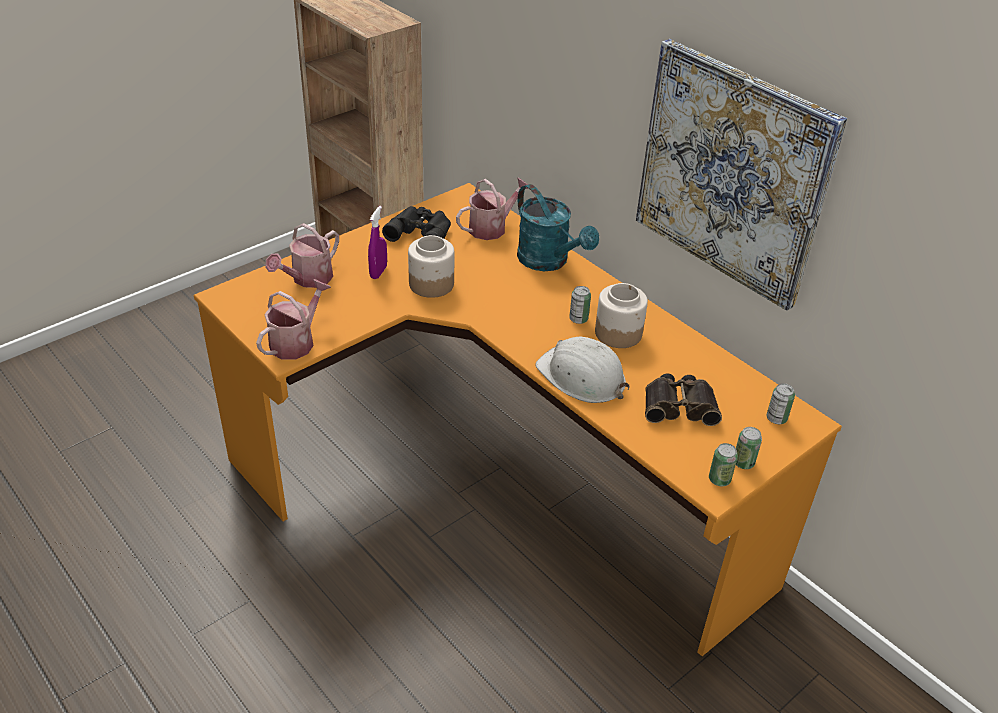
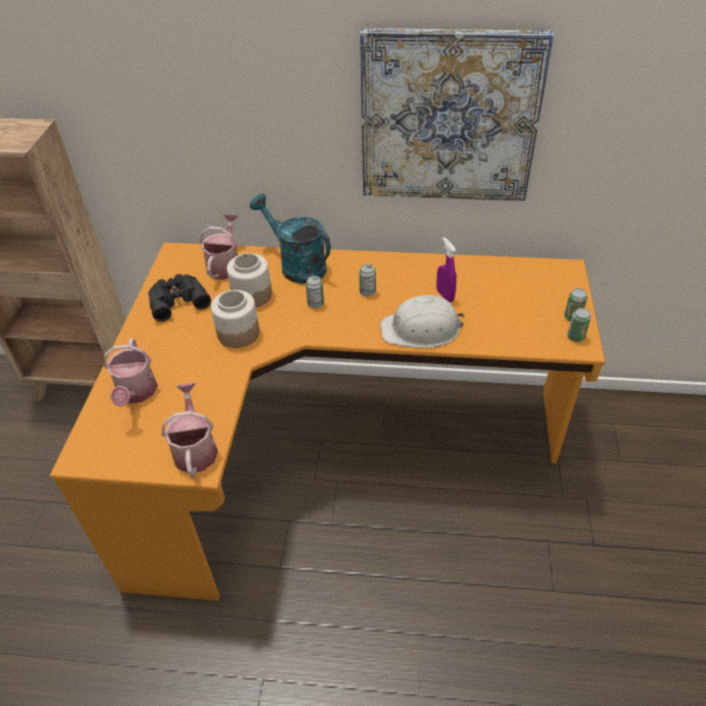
camera: 40 degrees left, 5 degrees up
(378, 272) = (186, 350): purple spray bottle -> purple spray bottle (445, 295)
(549, 262) = (297, 265): turquoise watering can -> turquoise watering can turned 150 degrees counterclockwise
(618, 333) = (403, 285): jar -> jar (252, 295)
(679, 405) = (496, 307): binoculars -> none
(776, 418) = (551, 278): can -> can (315, 304)

